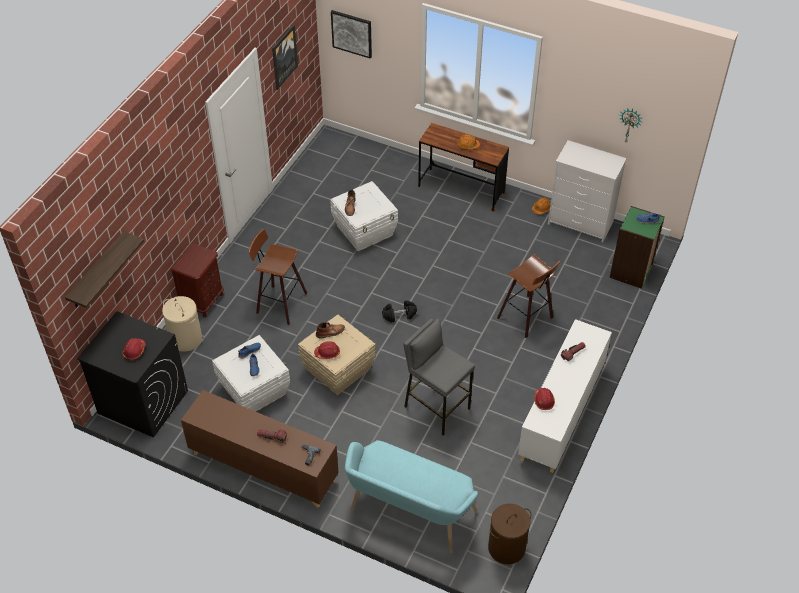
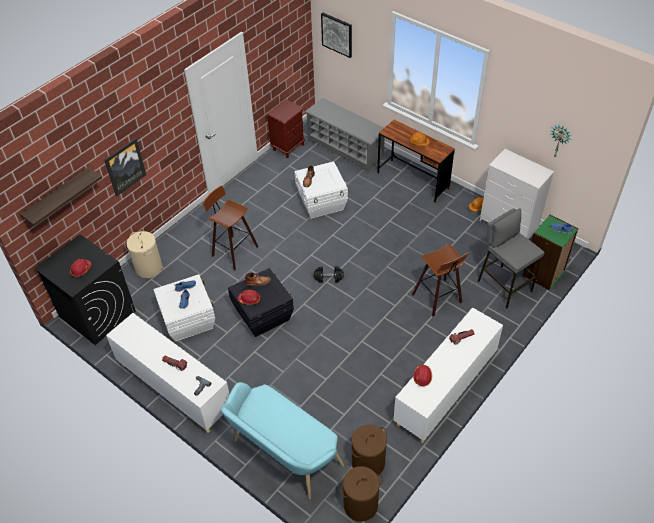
camera: 15 degrees right, 0 degrees up
(203, 301) = (172, 239): brown nightstand -> brown nightstand (288, 147)
(263, 467) = (174, 387): brown cabinet -> white cabinet
(284, 56) = (273, 46): picture -> picture (125, 167)
(338, 369) = (263, 315): beige storage box -> black storage box
(373, 164) = (346, 149): none -> grey shoe rack
(436, 407) = (336, 364): grey stool -> grey stool (504, 286)
(502, 504) = (368, 463): none -> brown laundry basket

